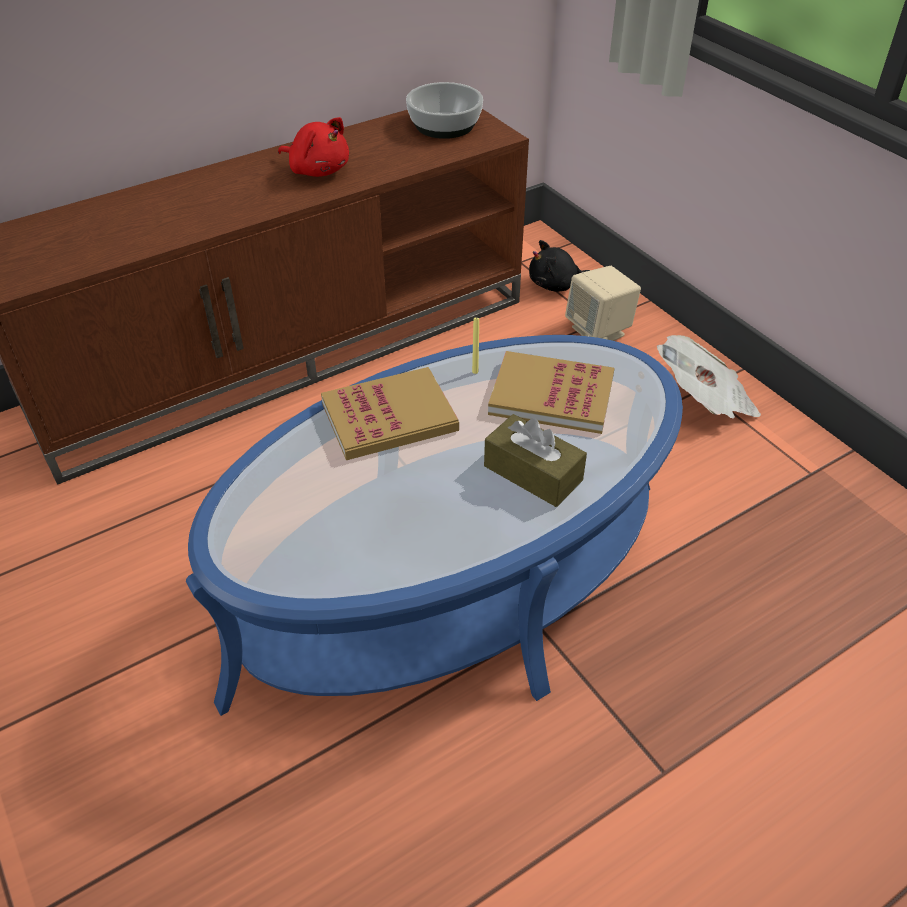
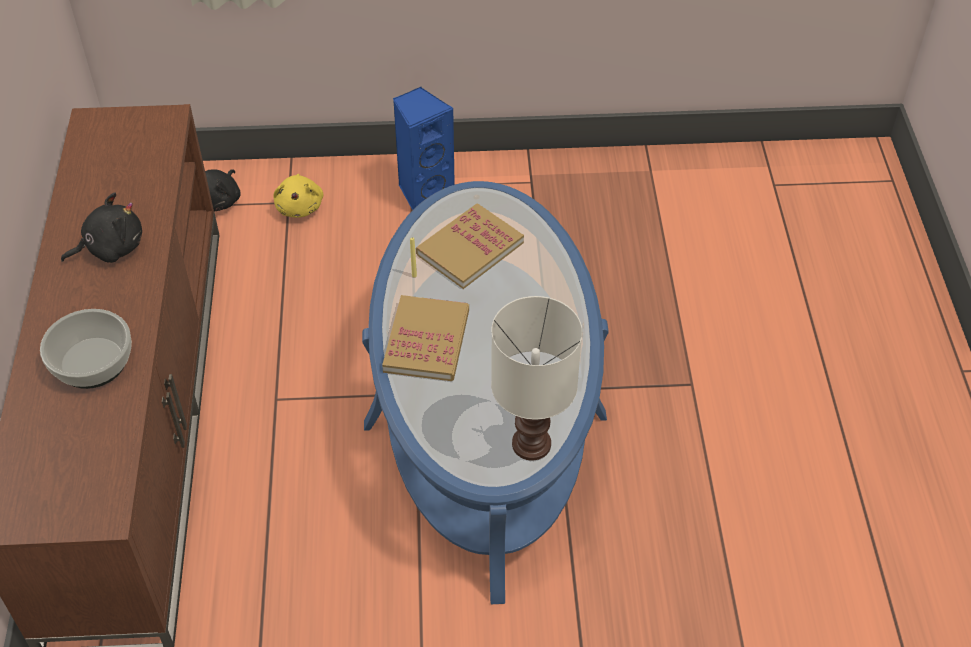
camera: 60 degrees left, 5 degrees up
(293, 569) = (532, 445): none -> white table lamp
(318, 170) = (111, 248): red plush toy -> black plush toy
(445, 125) = (118, 141): bowl -> bowl (93, 362)
(533, 473) = (533, 292): brown tissue box -> none
(599, 331) = (300, 206): beige speaker -> yellow plush toy
(704, 401) = (424, 192): newspaper -> blue speaker

